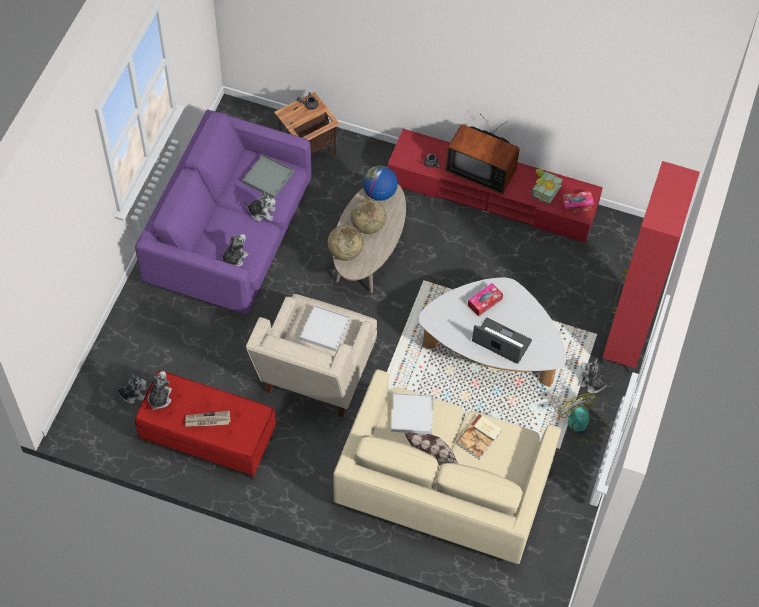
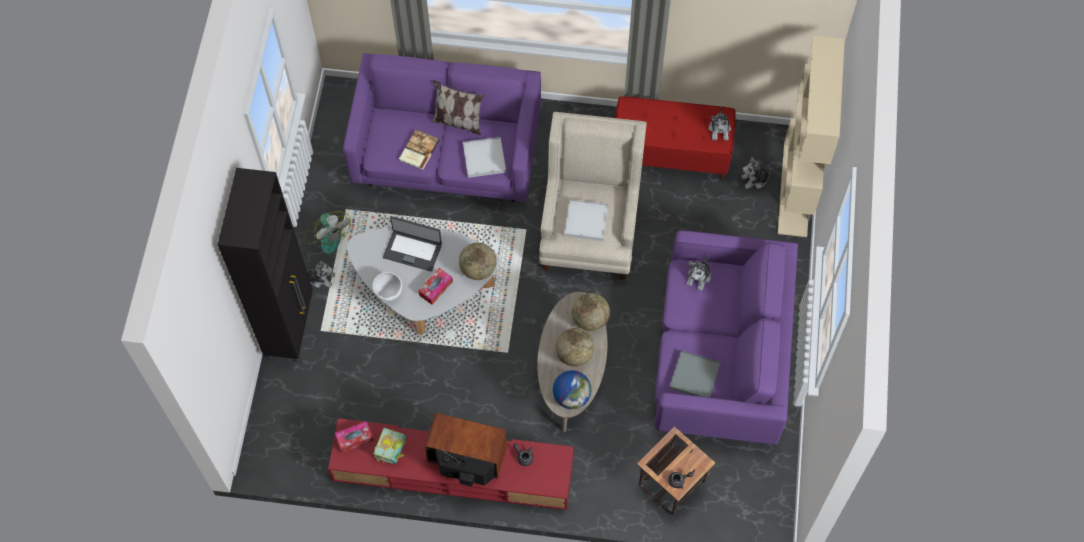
camera: 170 degrees right, 5 degrees up
(97, 374) = (795, 190): none -> beige bookcase
(207, 420) = (669, 118): newspaper -> none
(261, 212) = (688, 334): plush toy -> none
(440, 311) = (478, 269): none -> globe
(444, 486) = (447, 154): beige sofa -> purple sofa
(531, 307) = (388, 293): none -> white bowl
(625, 342) = (291, 328): red cabinet -> black cabinet

